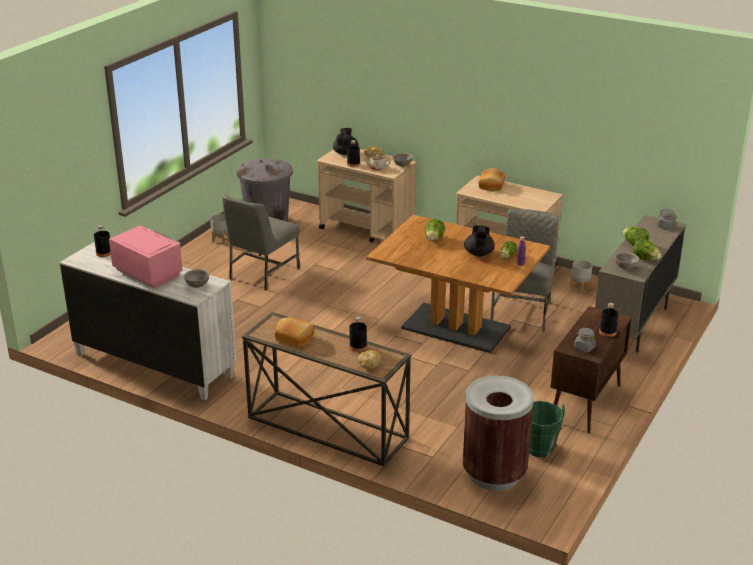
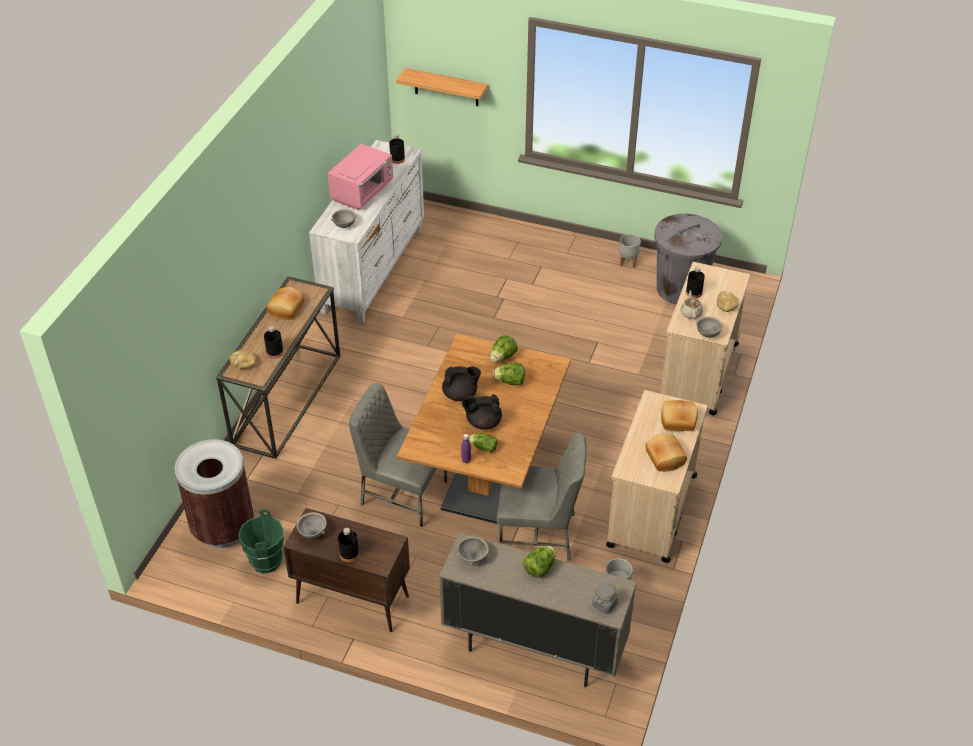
camera: 80 degrees right, 15 degrees up
(58, 184) = (446, 87): none -> shelf
(262, 273) = (563, 306): grey chair -> grey chair (402, 493)
(345, 153) = (725, 281): black teapot -> black teapot (460, 394)
(528, 194) = (664, 458): none -> bread
(584, 348) = (312, 533): grey jar -> grey bowl
(645, 259) = (501, 579): lettuce -> lettuce (502, 357)

